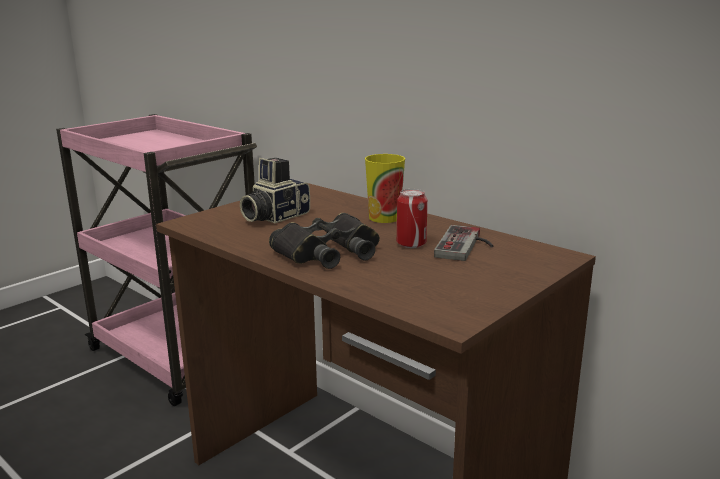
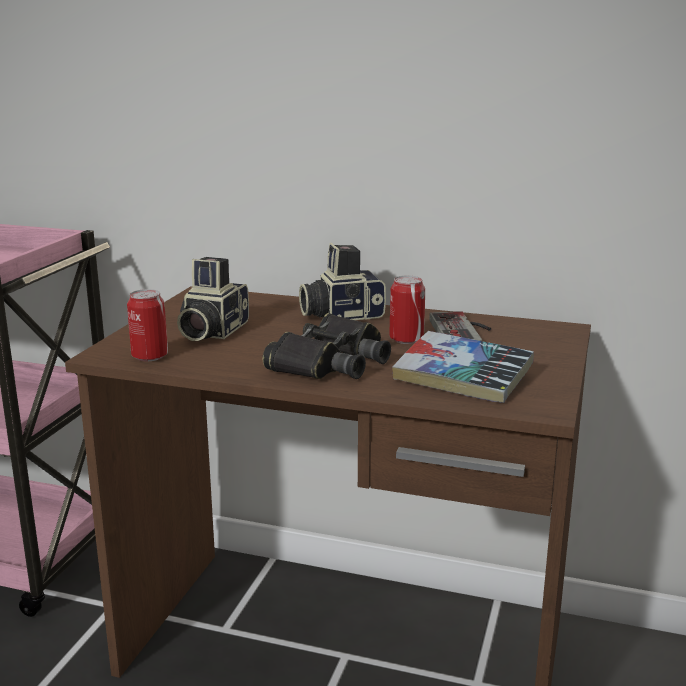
camera: 25 degrees left, 0 degrees up
(211, 228) = (150, 356): none -> can
(384, 217) = (341, 315): cup -> camera
(416, 282) = (462, 378): none -> book

